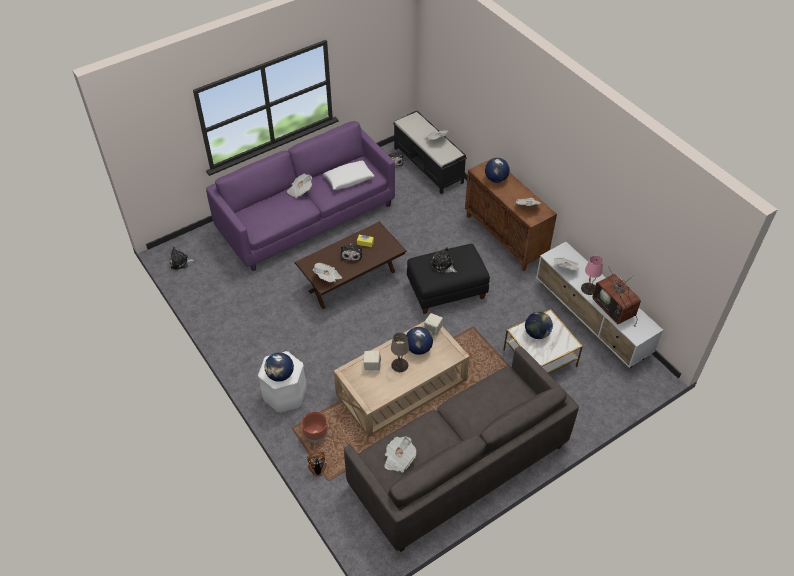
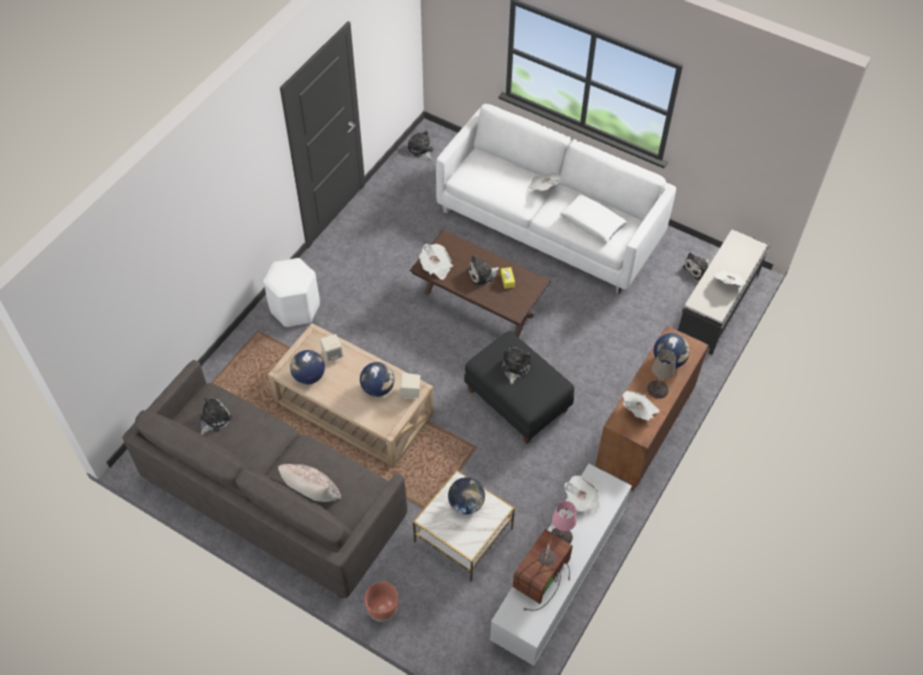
camera: 65 degrees right, 5 degrees up
(280, 375) = (280, 279): globe -> globe (309, 376)
(306, 217) = (549, 224): purple sofa -> white sofa
(316, 436) = (257, 355): brown planter -> brown planter (382, 610)
(317, 469) = (218, 372): fan -> none
(398, 459) = (214, 419): newspaper -> plush toy
(399, 365) = (346, 378): beige table lamp -> beige table lamp (657, 389)
(499, 414) = (312, 495): none -> beige pillow

